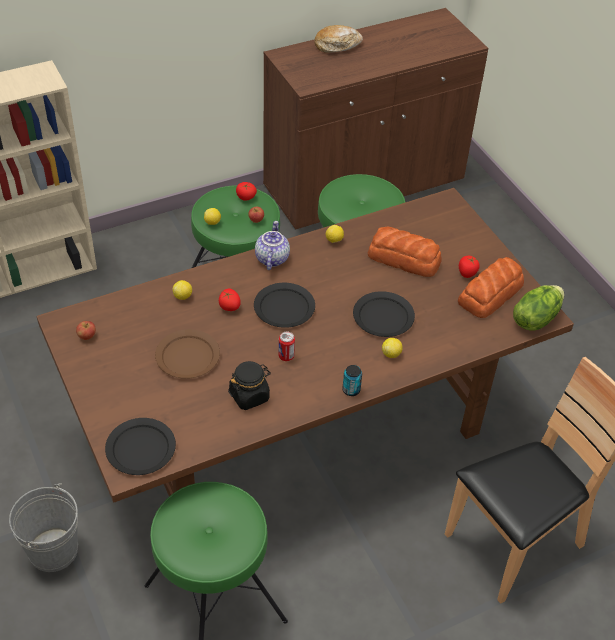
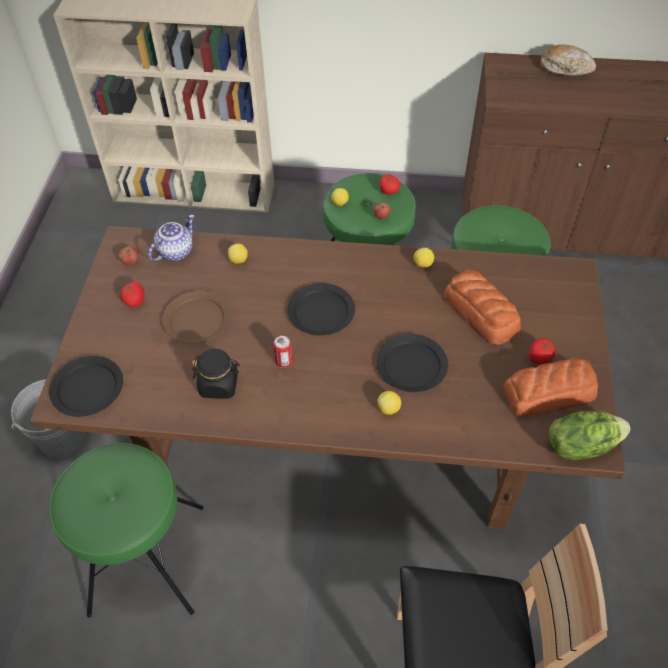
camera: 35 degrees right, 5 degrees up
(229, 306) = (271, 288): tomato -> tomato (135, 301)
(271, 258) = (347, 257): teapot -> teapot (175, 251)
(351, 390) = (318, 427): can -> none

